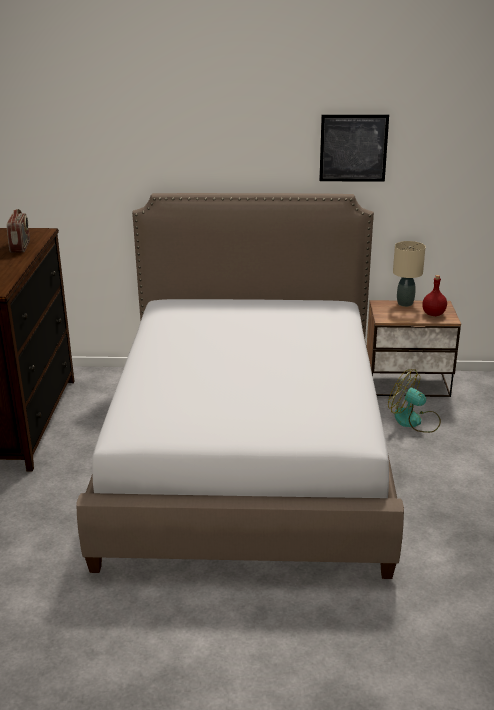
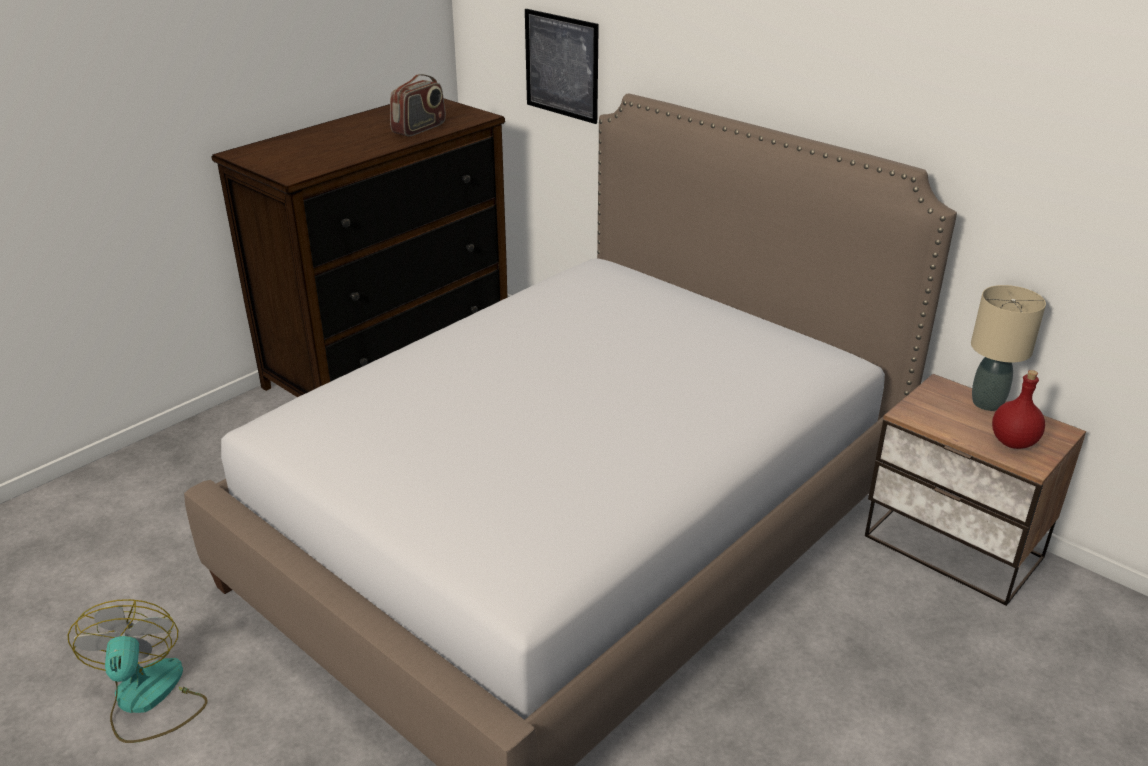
camera: 40 degrees right, 5 degrees up
(353, 148) = (949, 82): picture -> picture (561, 65)
(414, 421) = (884, 614): fan -> fan (148, 700)

